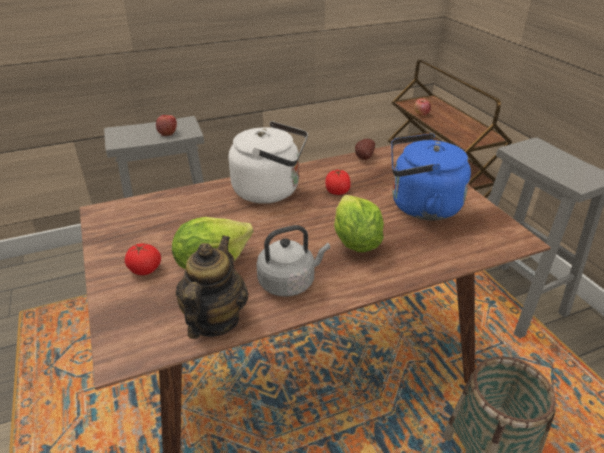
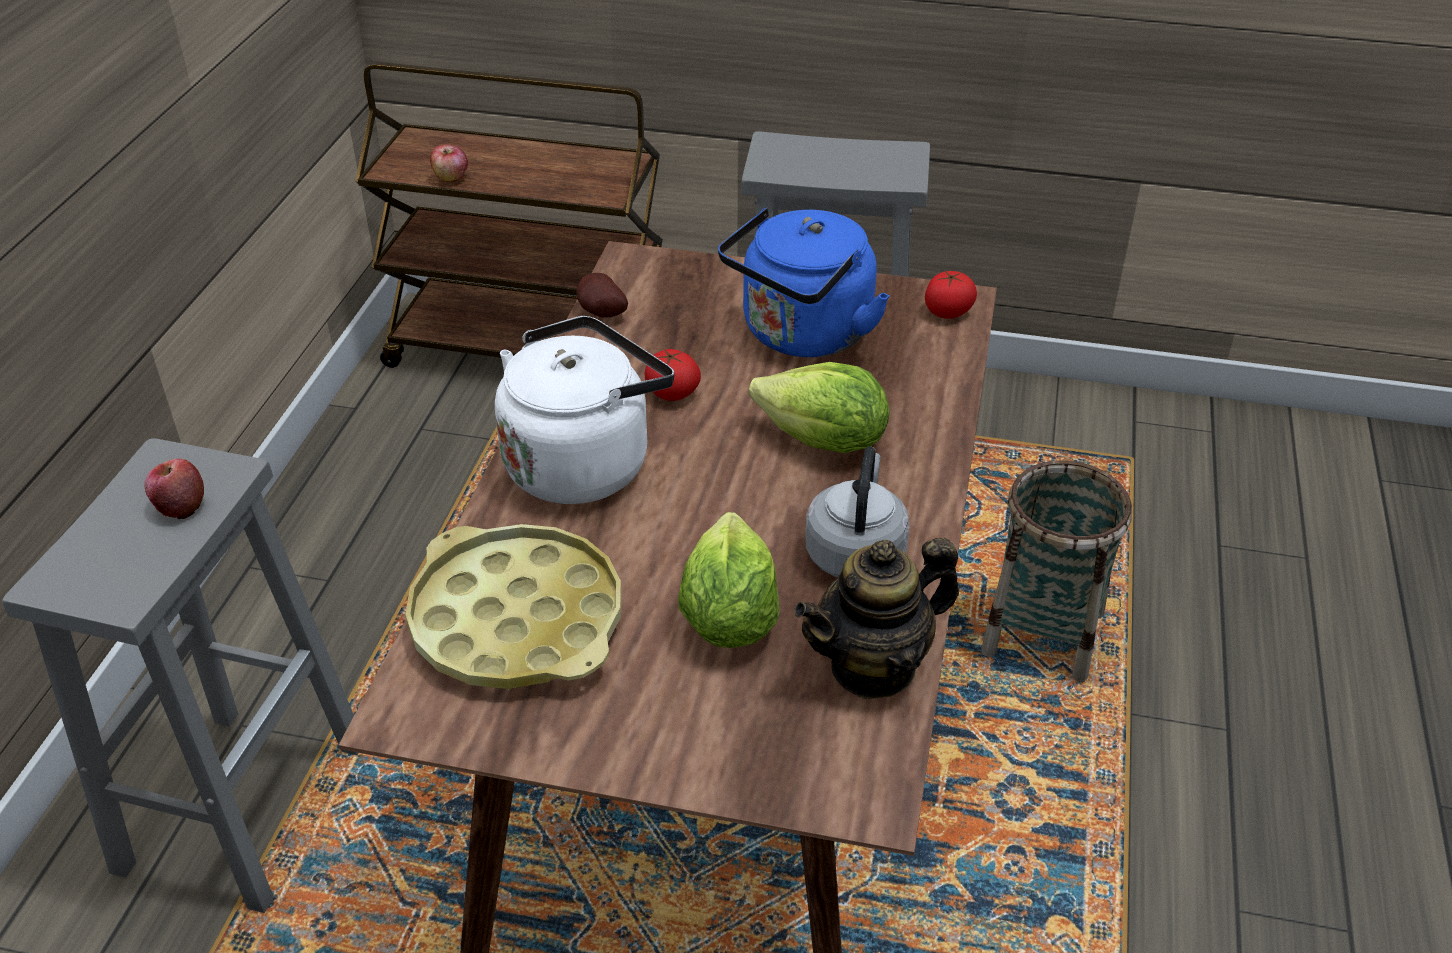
camera: 55 degrees left, 5 degrees up
(145, 270) = (669, 706): tomato -> tomato (948, 312)
(168, 214) = (517, 620): none -> yellow tray
(214, 320) = (873, 666): teapot -> teapot turned 75 degrees counterclockwise

